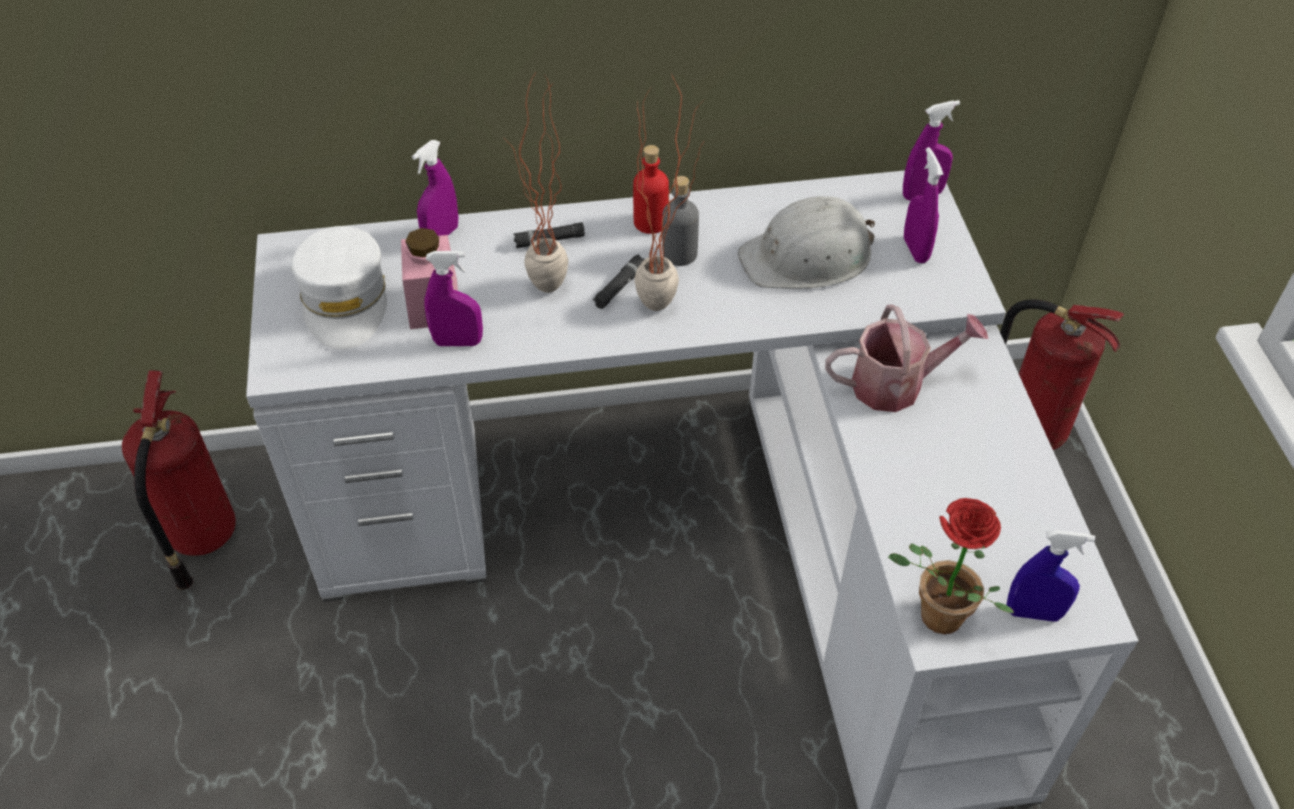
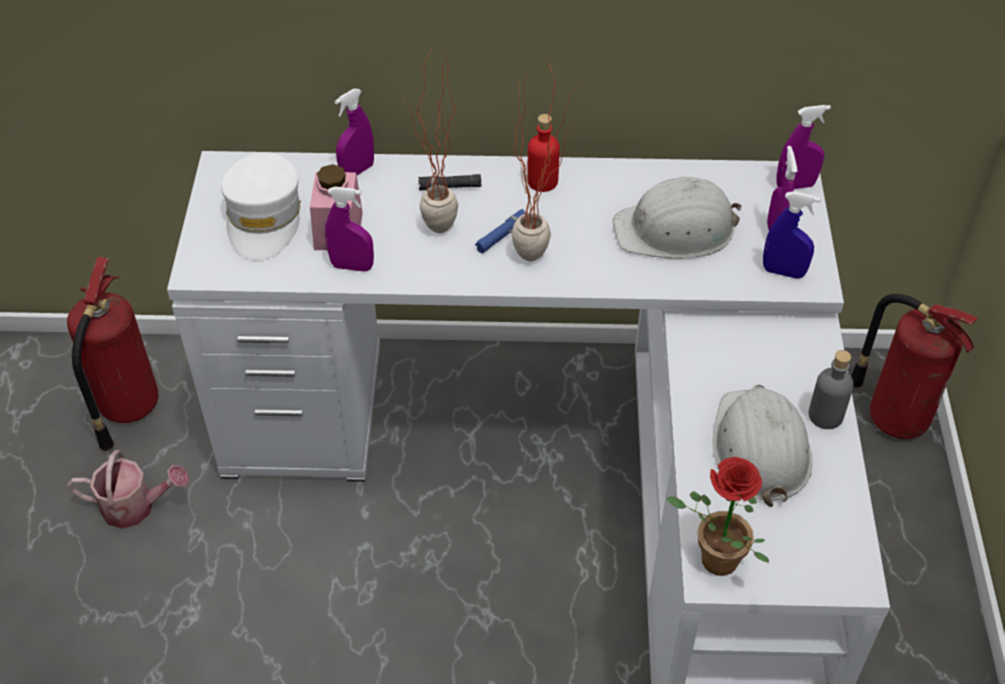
camera: 10 degrees right, 0 degrees up
(620, 287) = (502, 236): black flashlight -> blue flashlight
(679, 254) = (561, 213): grey bottle -> grey bottle (825, 415)
(897, 384) = (732, 354): watering can -> watering can (135, 506)
(952, 483) = (759, 448): none -> white hard hat
(1033, 613) = (802, 569): blue spray bottle -> blue spray bottle (783, 272)

